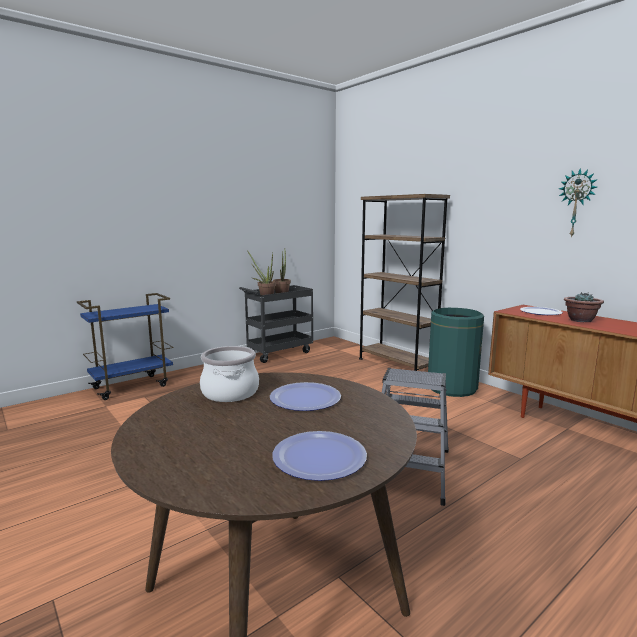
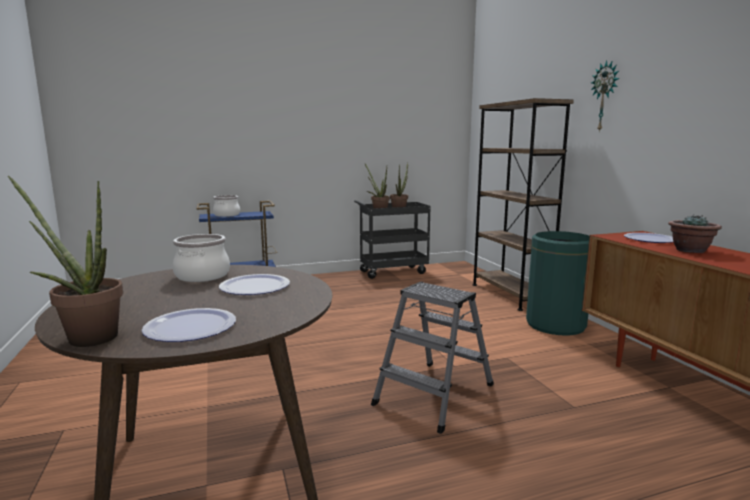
camera: 20 degrees right, 0 degrees up
(115, 312) = (227, 215): none -> cooking pot
(225, 491) = (85, 337): none -> potted plant
(577, 203) = (710, 102): wall clock -> wall clock (605, 96)

